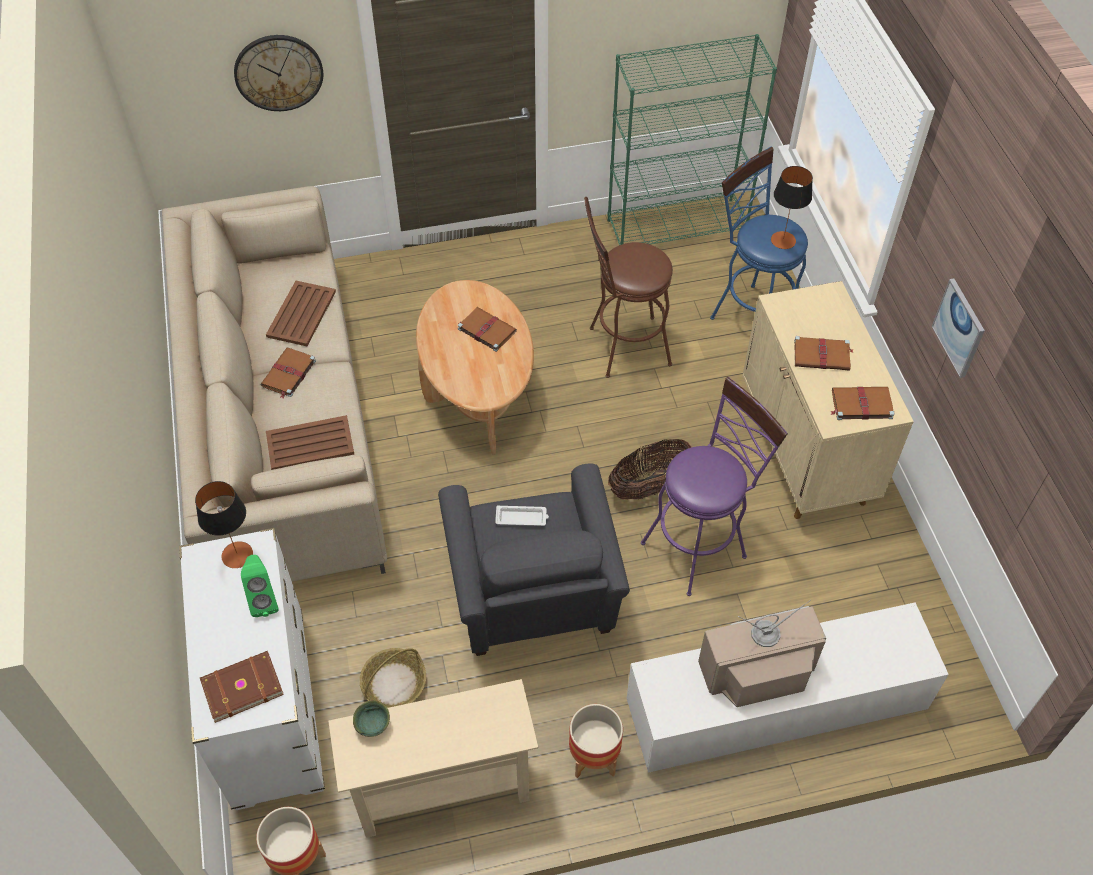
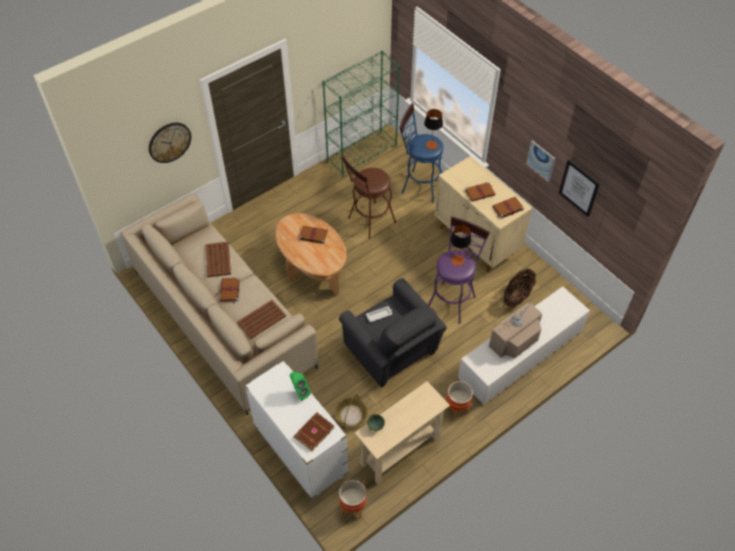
camera: 25 degrees left, 0 degrees up
(237, 555) = (274, 378): table lamp -> table lamp (457, 260)
(649, 486) = (416, 281): basket -> basket (517, 296)
(1011, 409) = (579, 188): none -> picture

